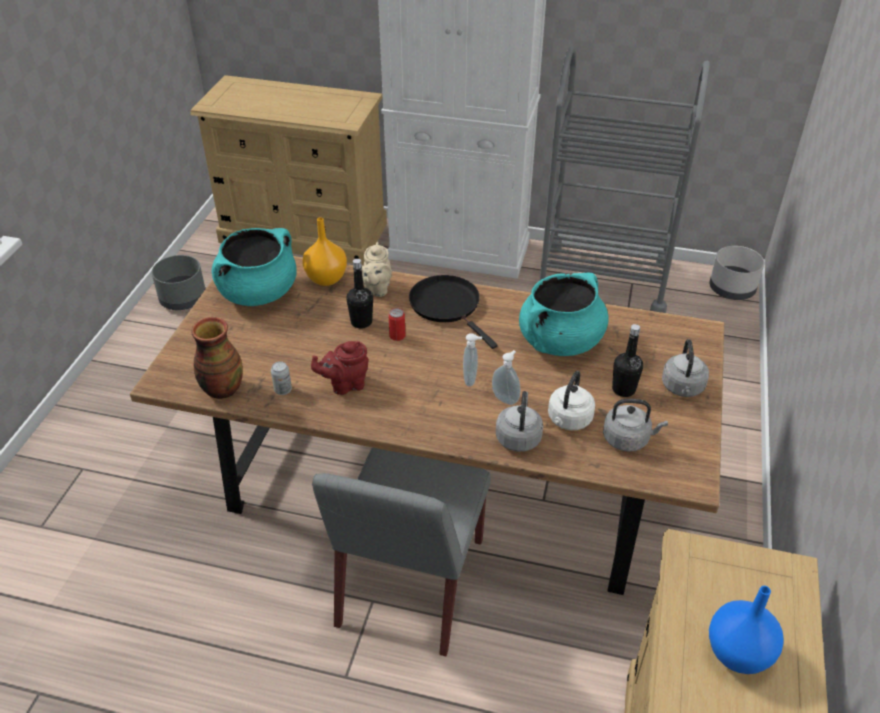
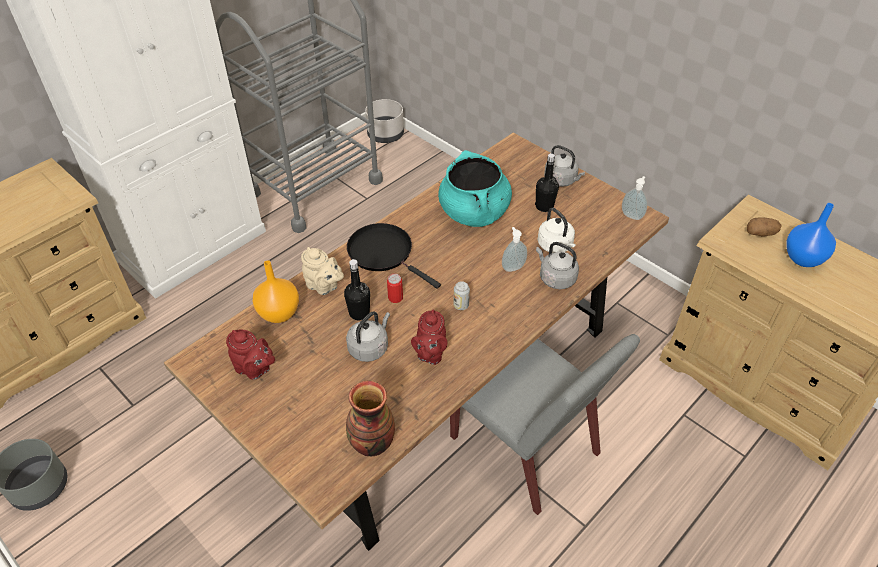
camera: 60 degrees left, 5 degrees up
(258, 293) = (255, 369): turquoise cooking pot -> red teapot
(283, 390) = (406, 398): can -> can (461, 305)
(447, 306) = (384, 253): black frying pan -> black frying pan turned 45 degrees clockwise
(471, 379) = (479, 277): soap dispenser -> soap dispenser (632, 215)
(628, 439) = (591, 227): grey kettle -> grey kettle (369, 347)
(744, 591) = (760, 233): none -> potato

